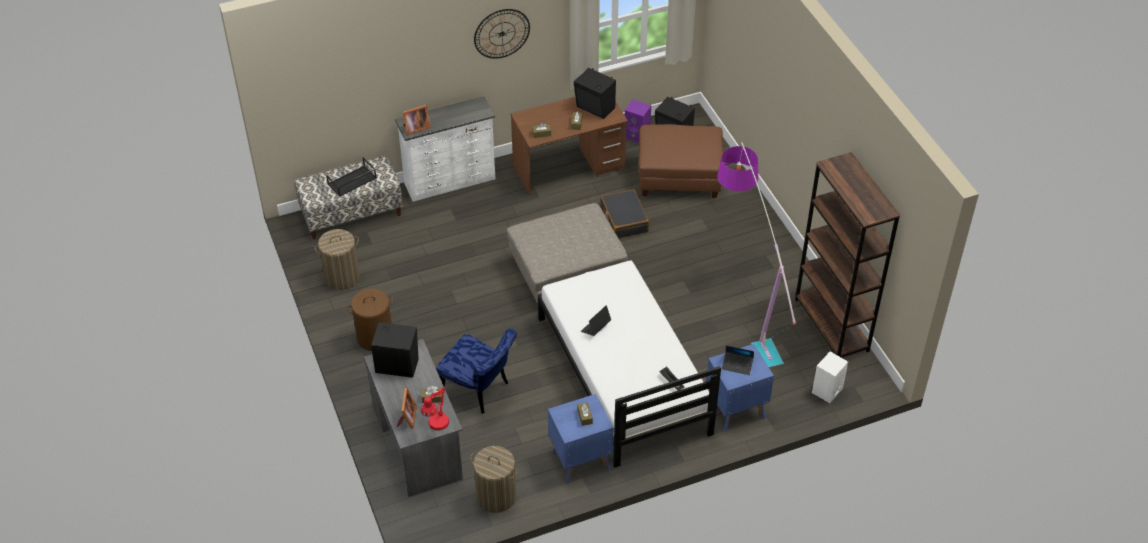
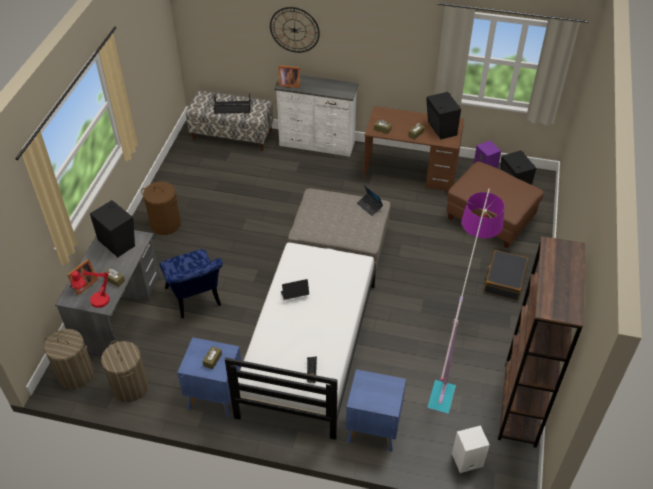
camera: 35 degrees right, 0 degrees up
(342, 277) = (185, 173): laundry basket -> laundry basket (76, 374)
(502, 33) = (380, 31): wall clock -> wall clock (294, 30)
(623, 220) = (417, 229): black suitcase -> black suitcase (504, 280)
(737, 365) = (374, 389): laptop -> laptop (369, 206)

